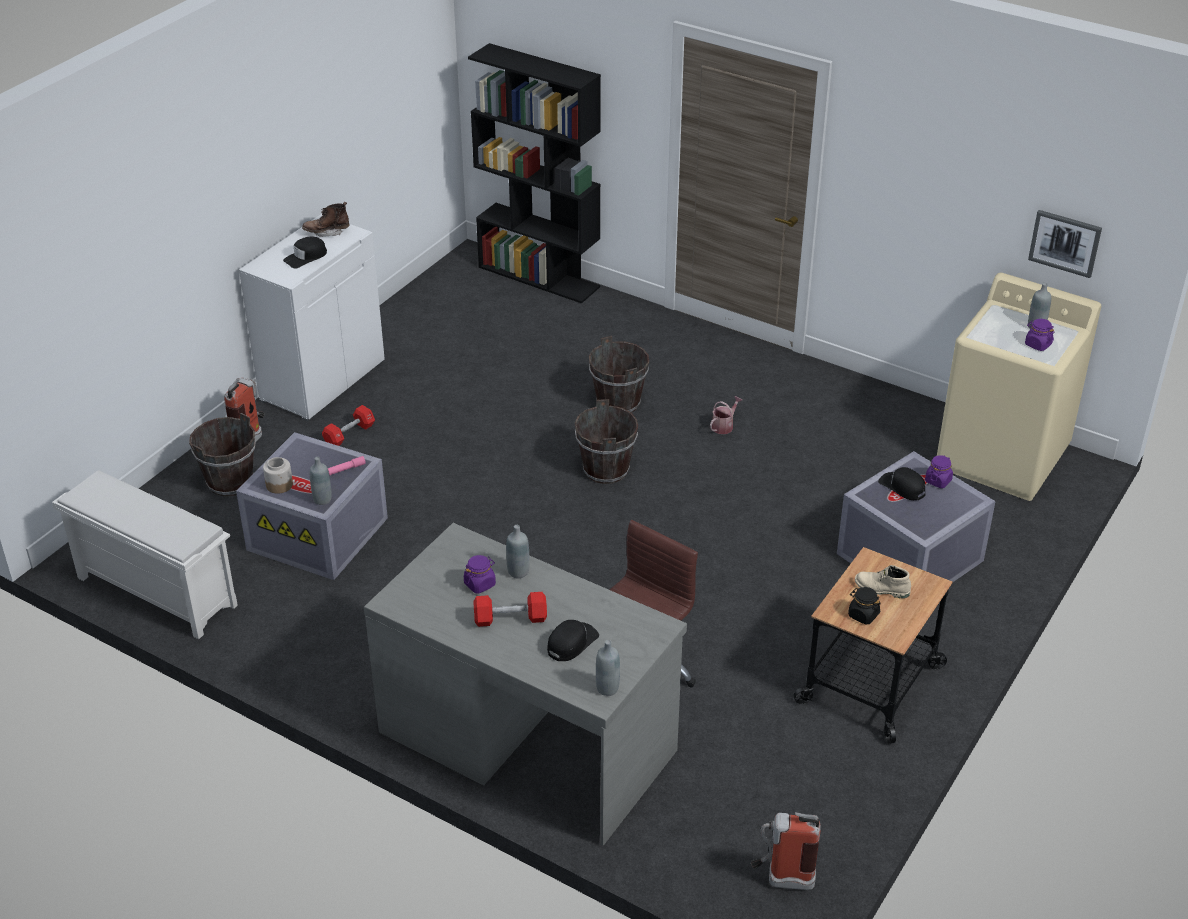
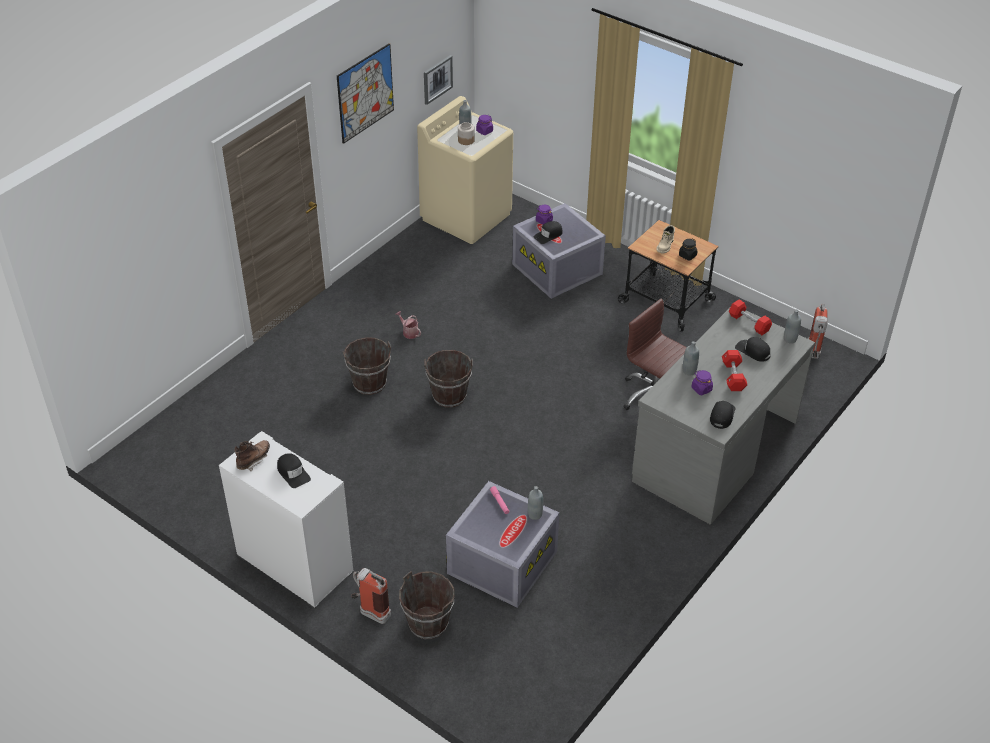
camera: 85 degrees left, 5 degrees up
(154, 592) = (562, 666): white shoe rack -> none
(279, 485) = (514, 541): jar -> jar (466, 140)
(327, 232) = (253, 460): brown boot -> brown boot turned 135 degrees counterclockwise
(349, 434) = (376, 544): red dumbbell -> red dumbbell (749, 323)
(423, 604) = (722, 415): none -> black cap
(539, 277) = (177, 417): black bookcase -> none
(920, 151) = (365, 93): none -> picture

